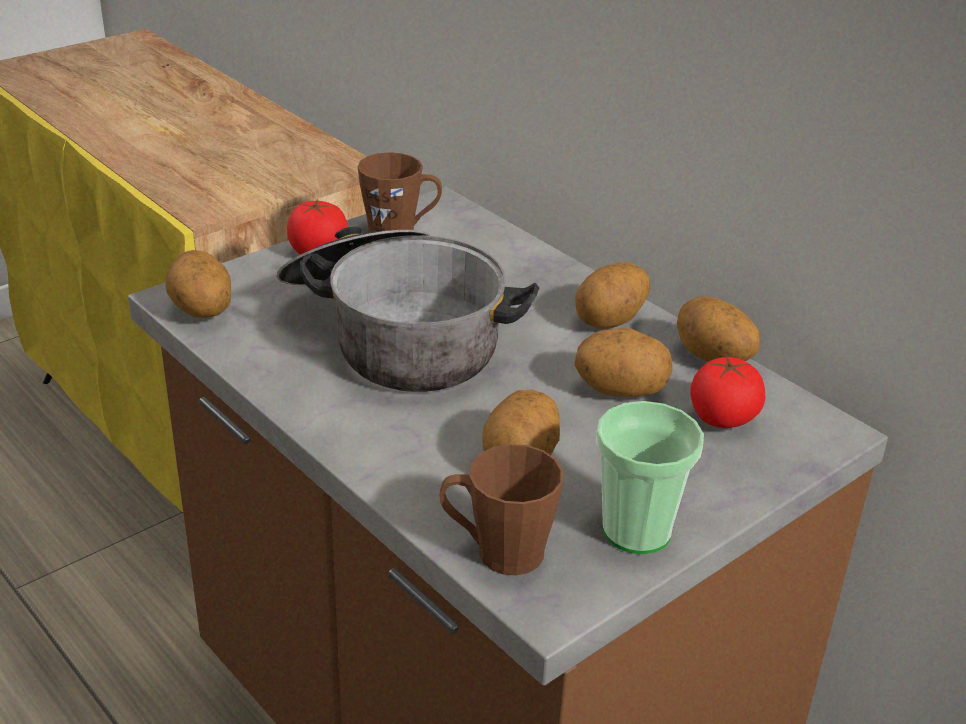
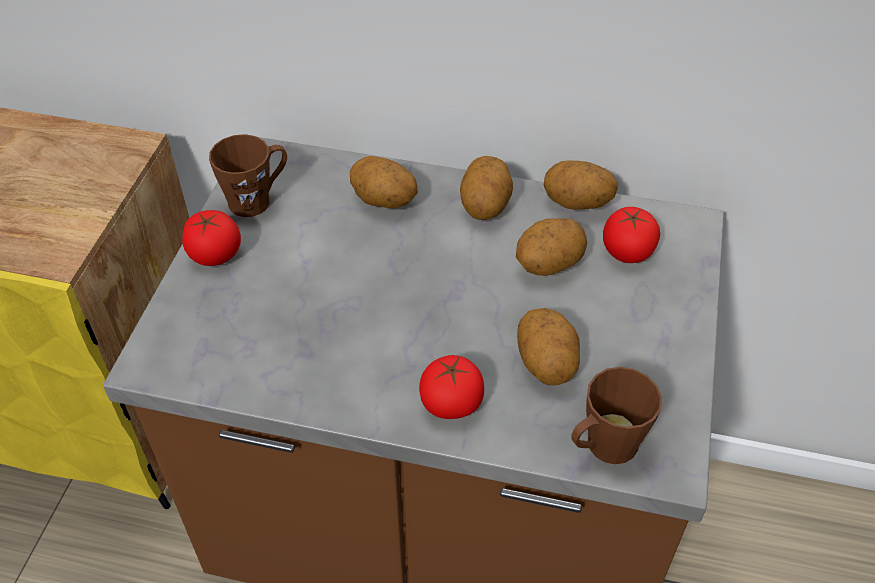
camera: 35 degrees left, 15 degrees up
(201, 312) = (185, 367): potato -> potato (383, 202)
(390, 443) = (451, 403): none -> tomato
(396, 337) = (357, 304): cooking pot -> none
(637, 531) = (664, 375): cup -> none

